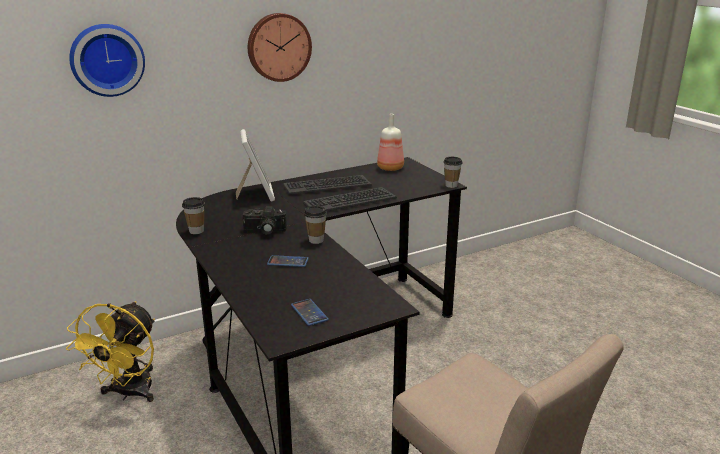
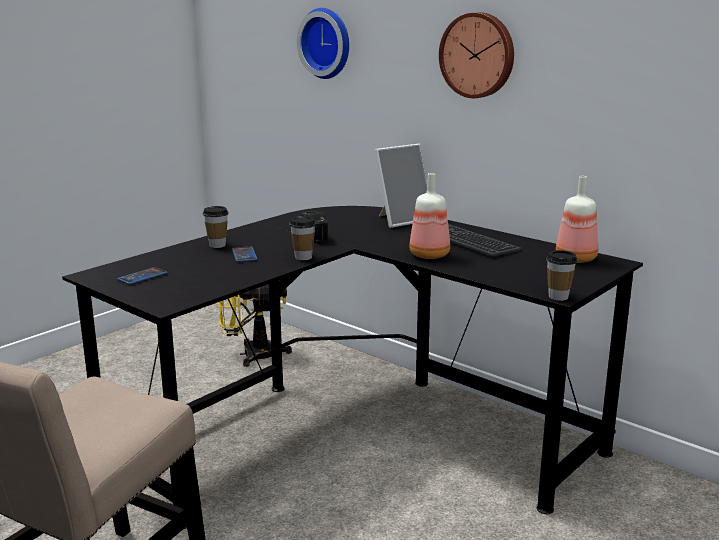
camera: 70 degrees right, 5 degrees down
(196, 231) = (289, 217): cup -> cup (217, 245)
(350, 200) = (430, 255): keyboard -> bottle

